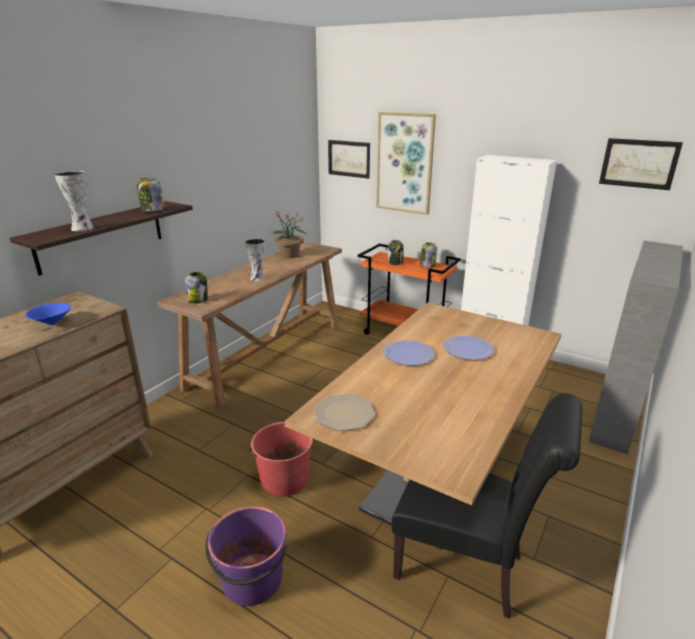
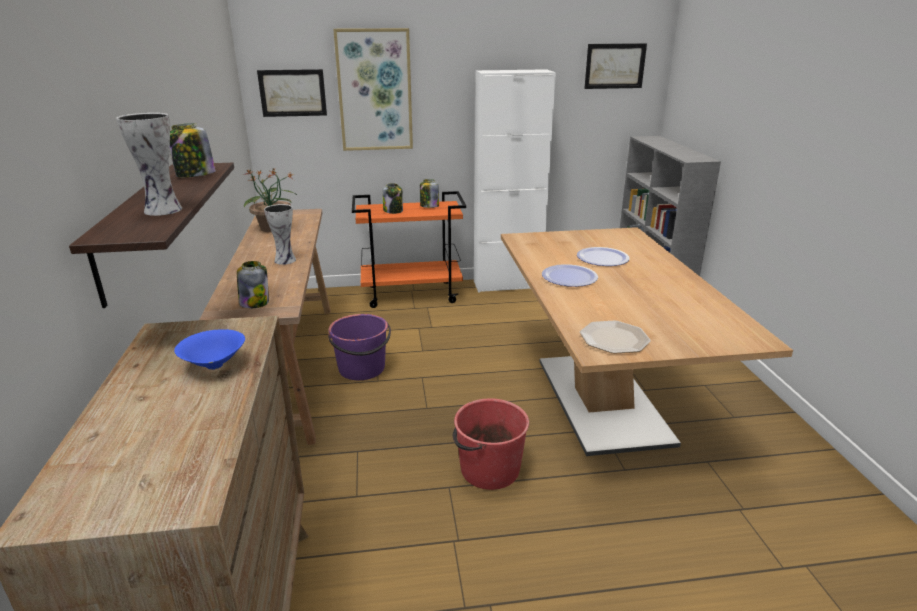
camera: 40 degrees left, 0 degrees up
(252, 580) = (589, 565): purple bucket -> purple bucket (362, 369)
(467, 568) = (710, 448): black chair -> none

